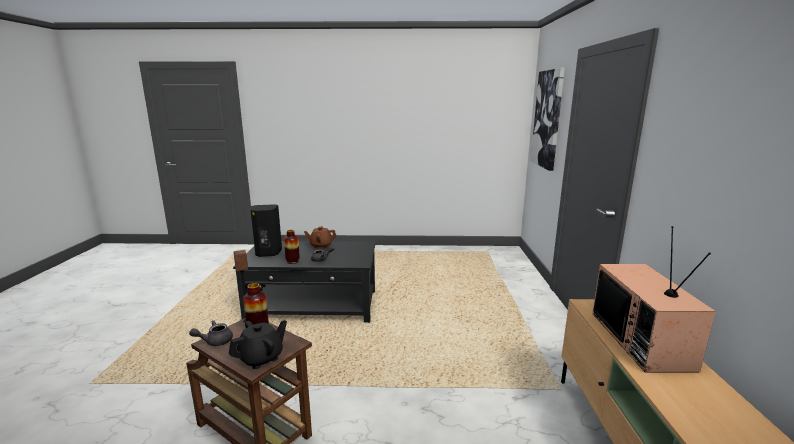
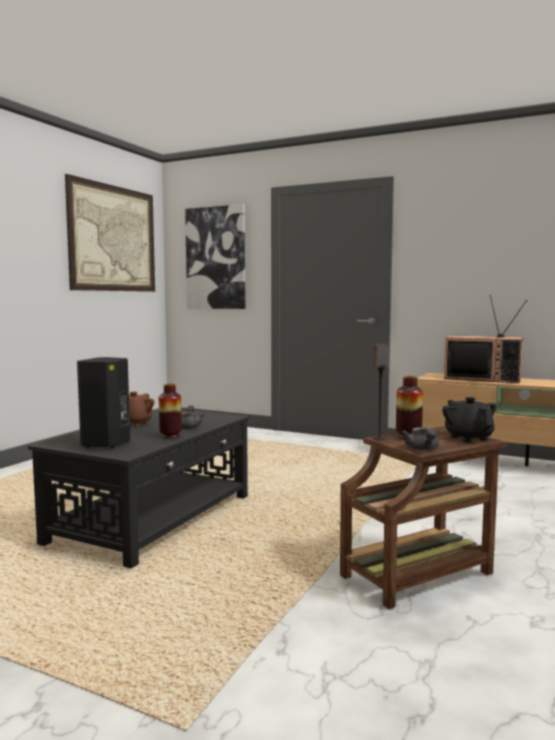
camera: 65 degrees left, 10 degrees down
(468, 103) = (113, 239): none -> picture

